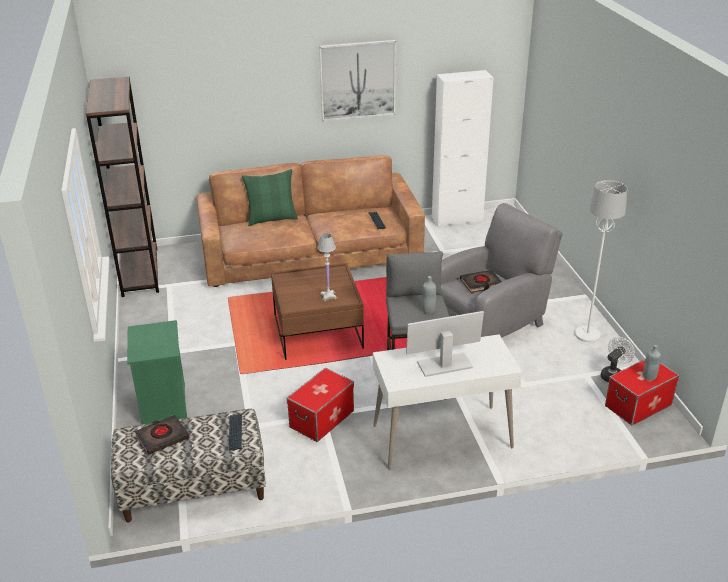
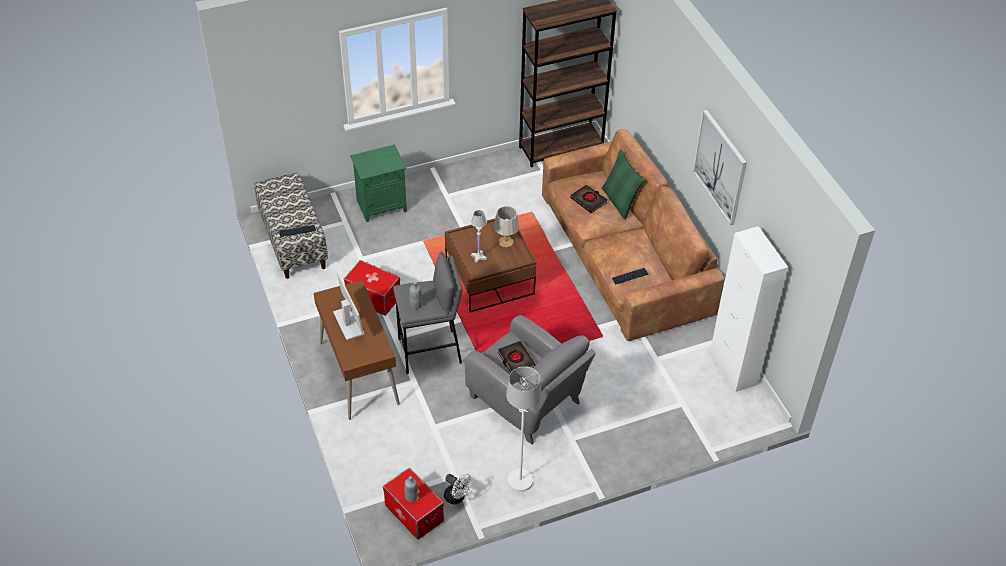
camera: 80 degrees right, 15 degrees up
(162, 437) = (290, 197): black book -> black book (588, 200)
(311, 278) = (505, 242): none -> grey table lamp
(442, 437) = (358, 373): white desk -> brown desk

